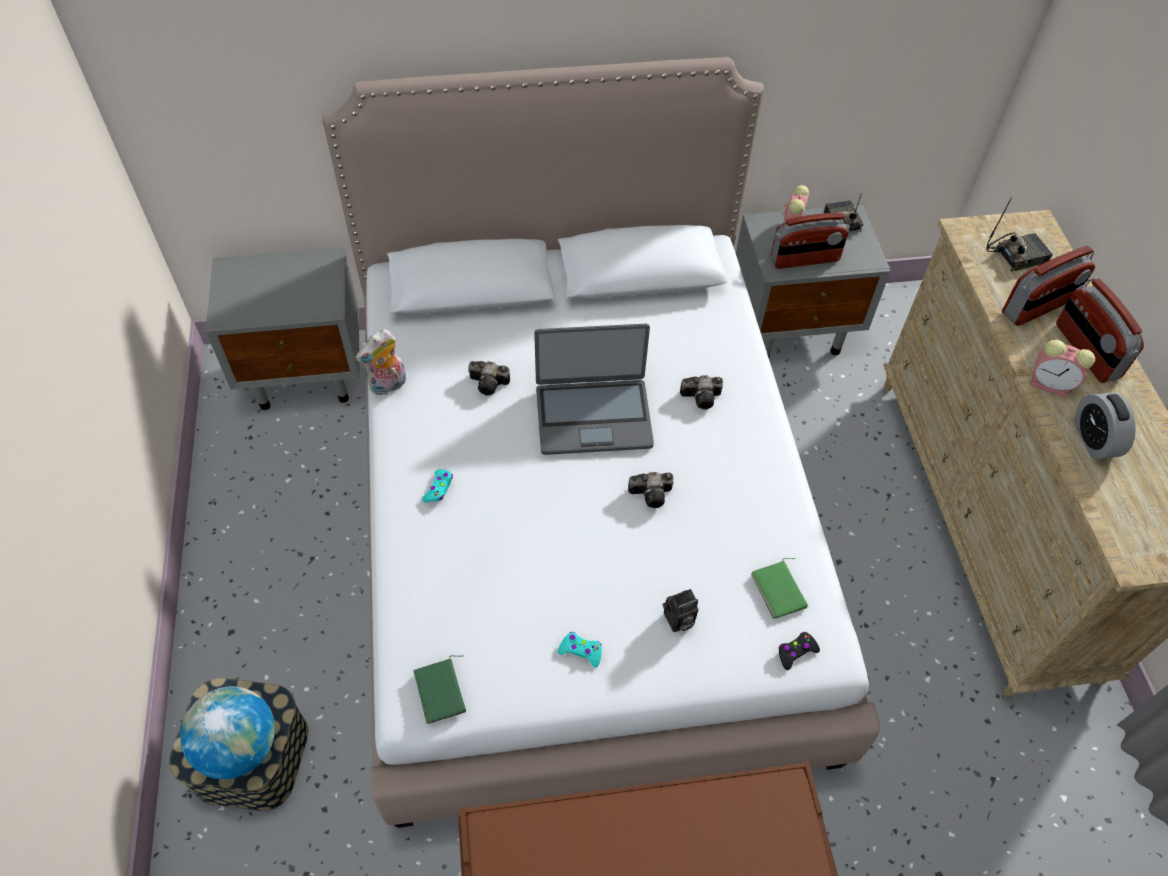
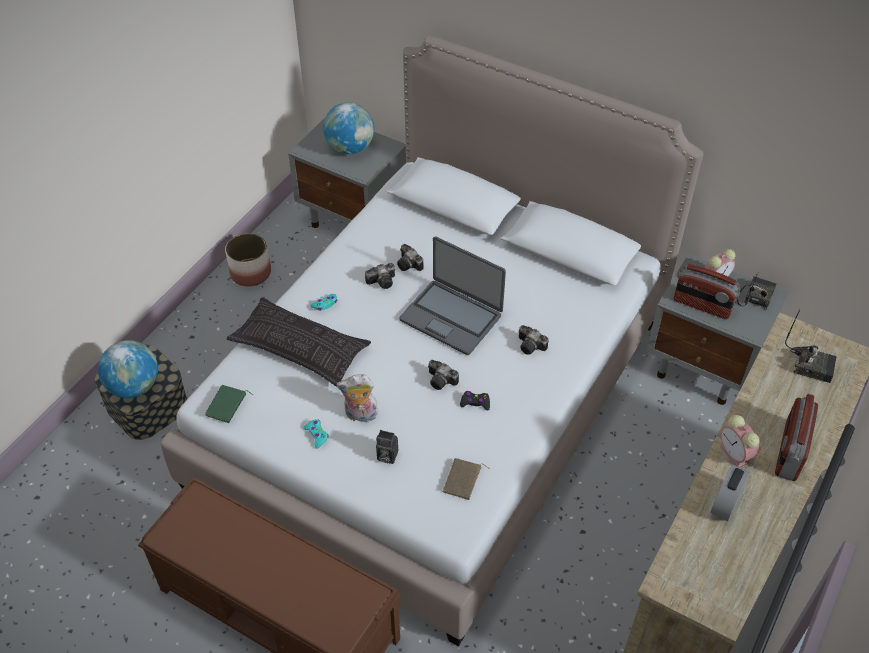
camera: 40 degrees right, 5 degrees down
(236, 507) = (251, 272): none -> planter
(280, 285) = (350, 148): none -> globe
(388, 386) = (352, 234): plush toy -> plush toy (360, 415)
(460, 560) = (300, 348): none -> pillow
(479, 420) = (383, 281): none -> camera
(780, 590) = (463, 481): green book -> brown book
(796, 652) = (437, 518): black game controller -> black game controller (475, 403)
(1038, 307) = (787, 405): radio -> none

